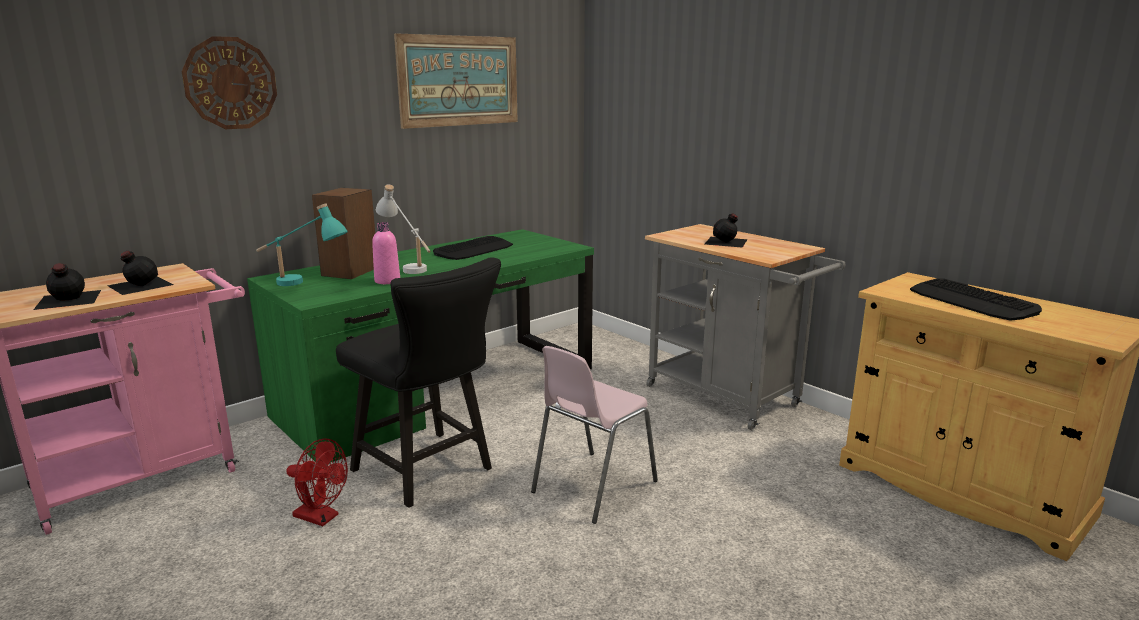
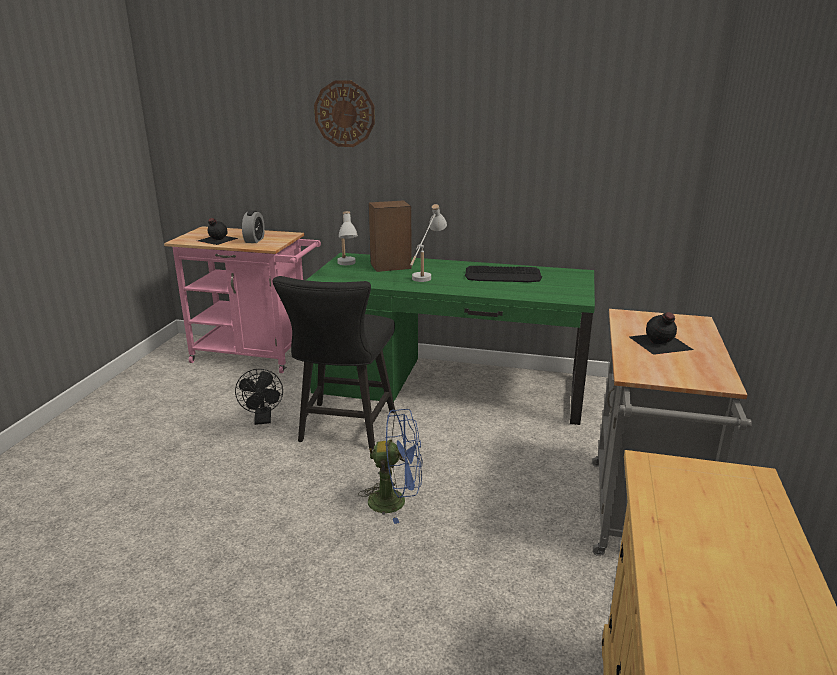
camera: 55 degrees right, 5 degrees up
(139, 285) = (254, 240): black bottle -> alarm clock
(304, 285) = (347, 266): turquoise table lamp -> white table lamp
(321, 517) = (263, 420): red fan -> black fan
(387, 281) = (387, 280): pink bottle -> none
(459, 81) = (541, 118): picture -> none
(592, 486) = (395, 501): pink chair -> blue fan
(972, 301) = (710, 534): keyboard -> none

